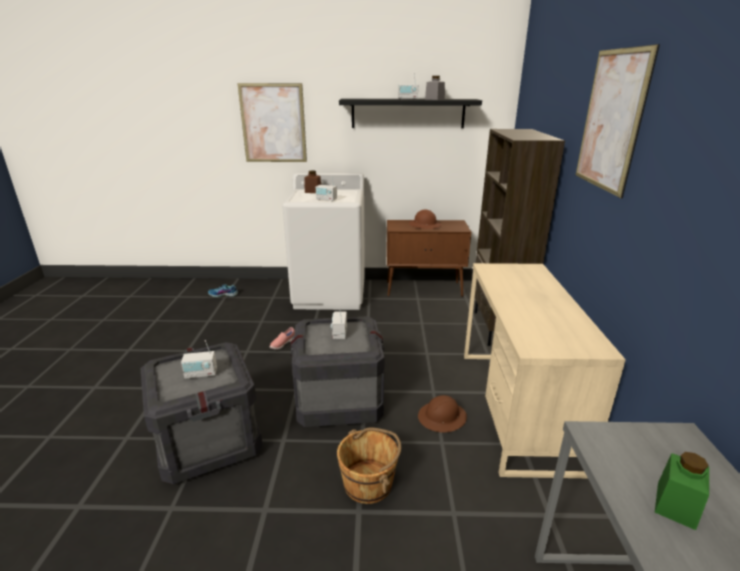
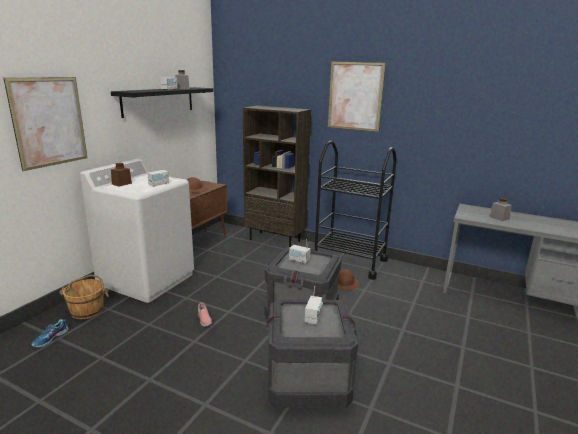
camera: 65 degrees left, 5 degrees down
(369, 483) = (383, 321): brown bucket -> brown bucket (87, 310)
(515, 407) = (349, 262): beige desk -> black cart
(675, 505) = (499, 218): green jar -> grey jar

